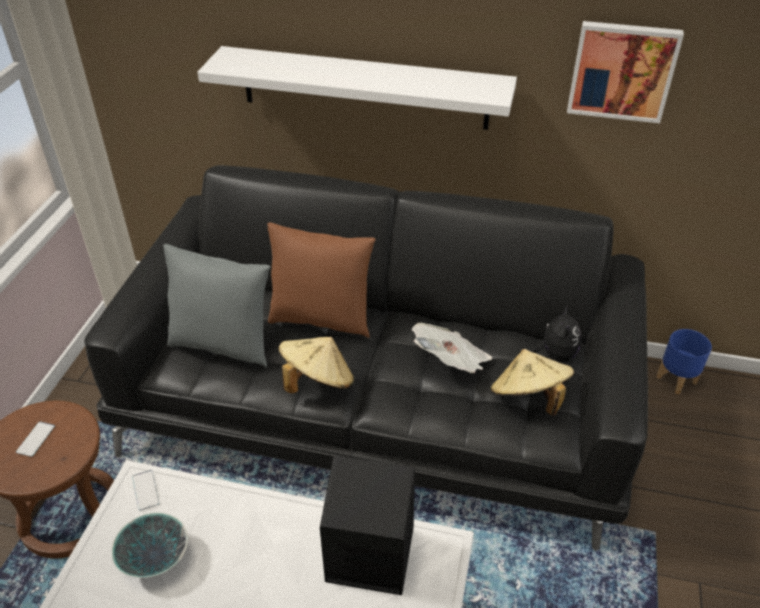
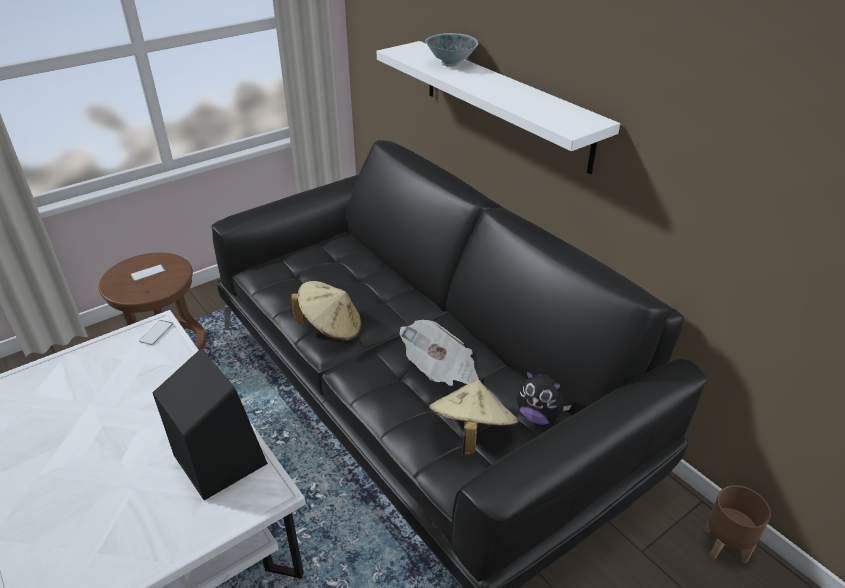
camera: 40 degrees right, 5 degrees down
(155, 560) = (111, 375): bowl -> bowl (450, 63)
(222, 344) = (305, 273): grey pillow -> none
(321, 319) = (388, 290): brown pillow -> none
(555, 355) = (539, 416): plush toy -> plush toy turned 75 degrees clockwise
(622, 70) = (718, 142): picture -> none
(677, 379) = (726, 545): blue planter -> brown planter

